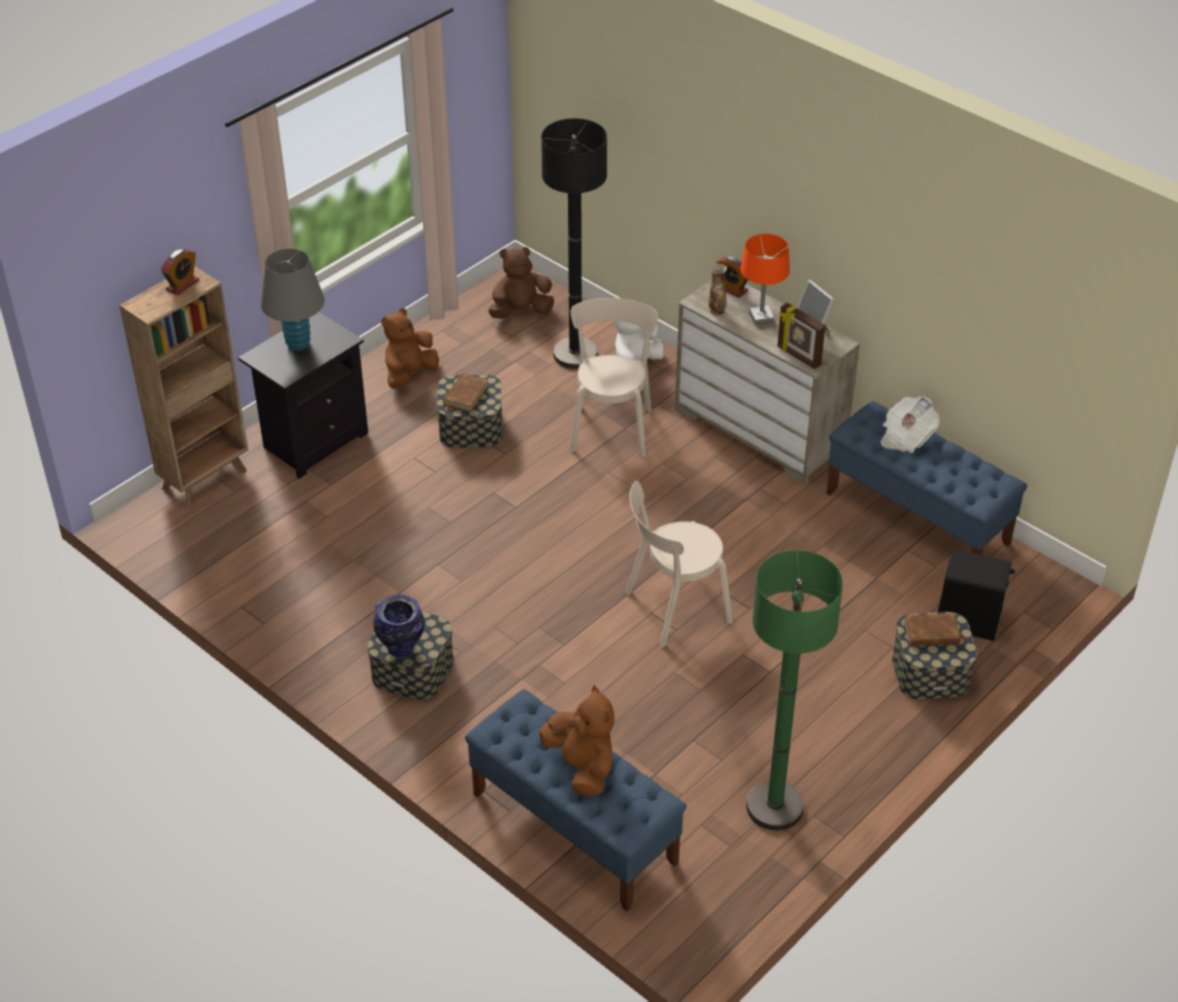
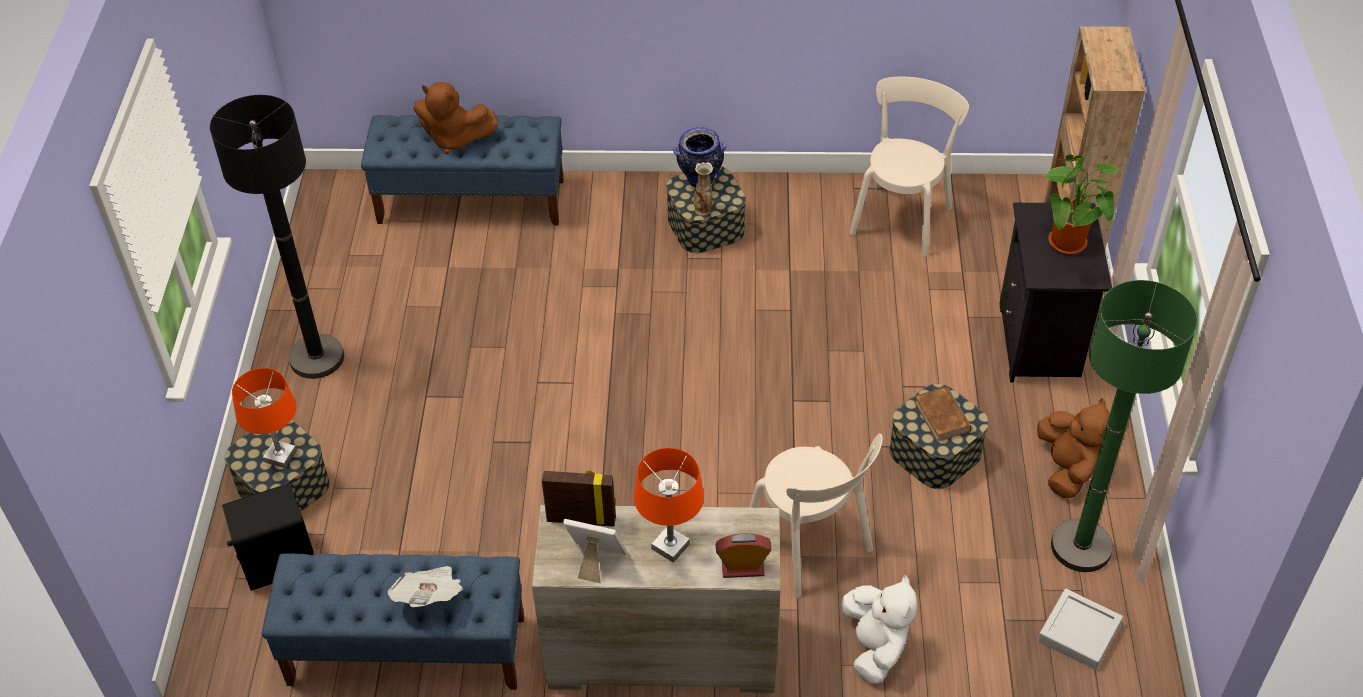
camera: 140 degrees right, 5 degrees up
(182, 285) = (1116, 69): alarm clock -> none
(298, 344) = (1069, 246): grey table lamp -> potted plant
(520, 311) = (1079, 632): brown plush toy -> grey tray
(575, 354) = (951, 614): black floor lamp -> black floor lamp (316, 358)
(673, 609) = (557, 398): beige chair -> beige chair (902, 216)
(716, 310) = (727, 523): vase -> vase (703, 209)
(774, 807) = (336, 298): green floor lamp -> green floor lamp (1081, 547)
(932, 633) = (280, 456): brown book -> orange table lamp

